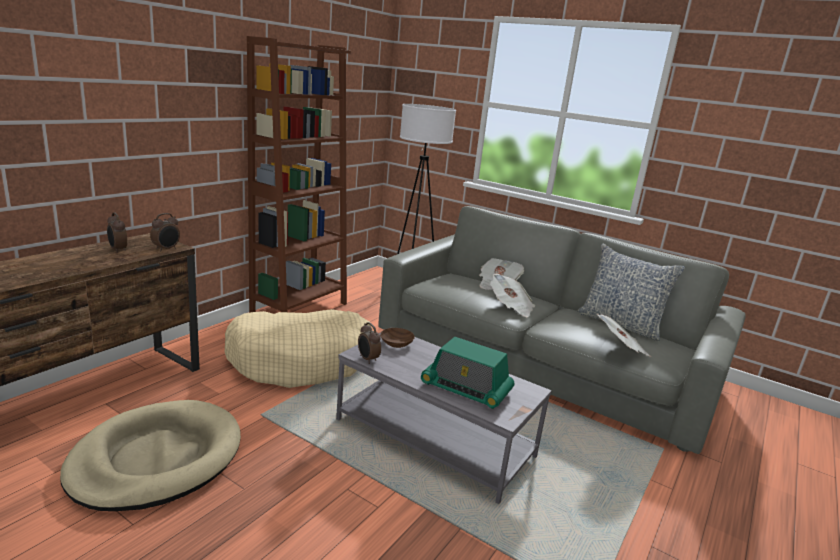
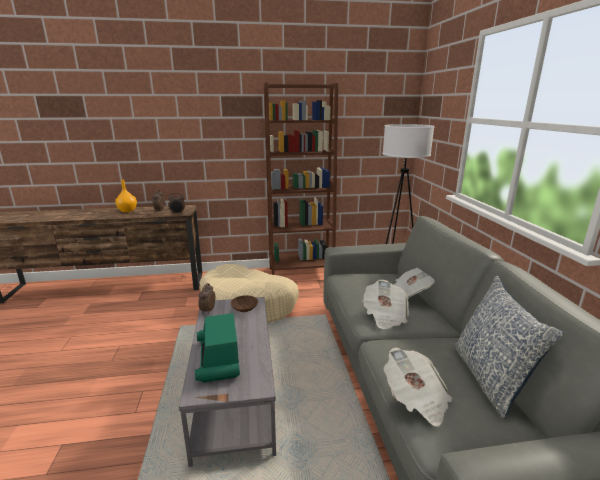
camera: 50 degrees right, 0 degrees up
(55, 260) = (128, 211): none -> orange vase
(156, 459) = (113, 326): beige dog bed -> none

